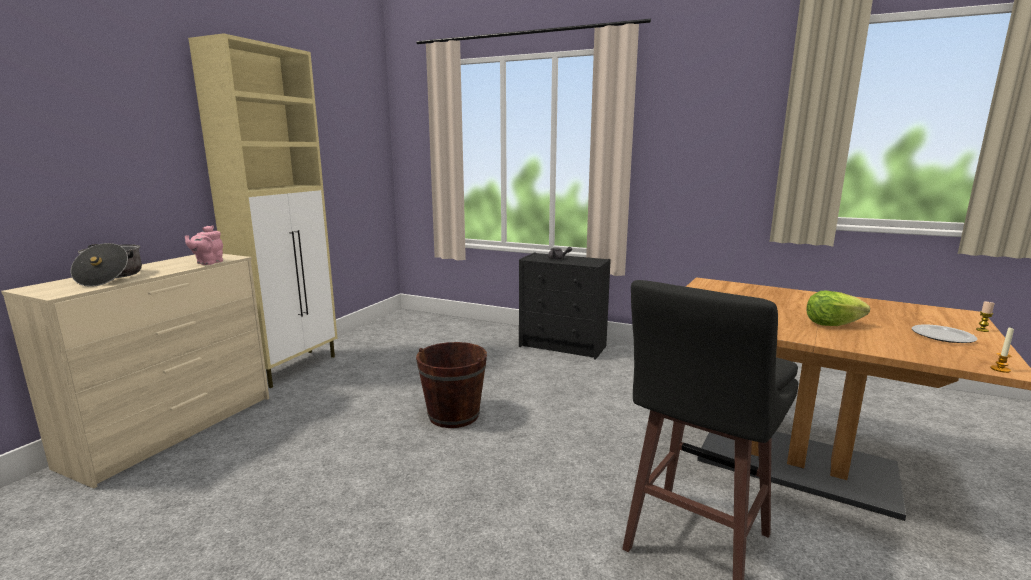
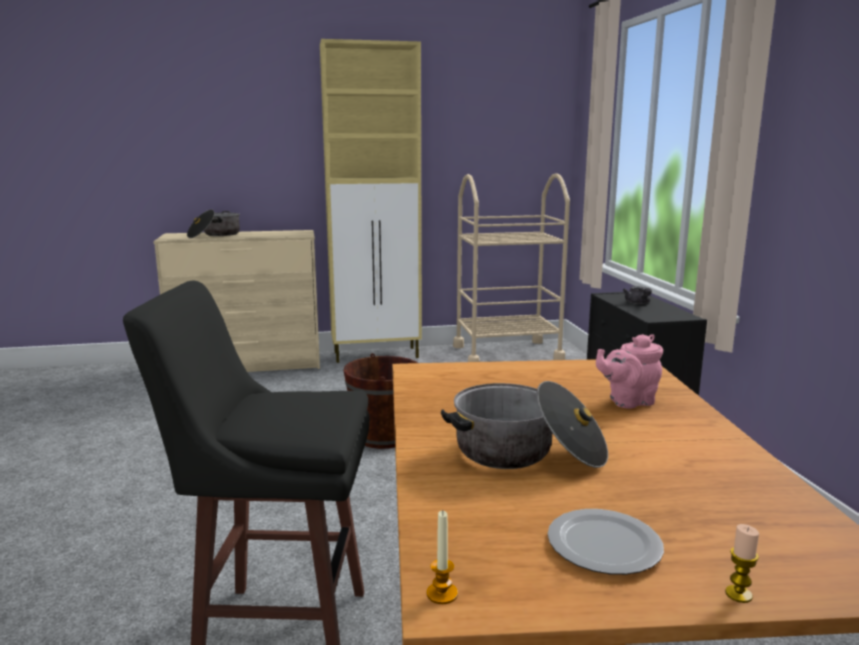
camera: 55 degrees right, 0 degrees up
(208, 263) = (279, 236): pink teapot -> pink teapot (628, 401)
(391, 330) = (507, 353): none -> beige cart
(831, 324) = (527, 453): lettuce -> cooking pot

